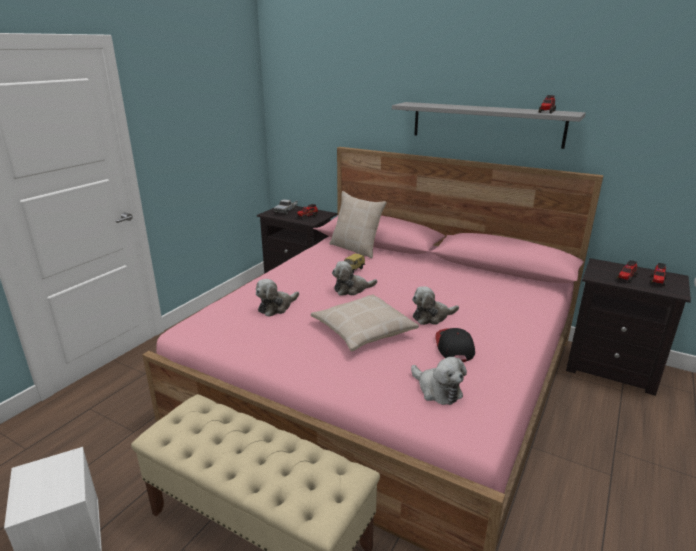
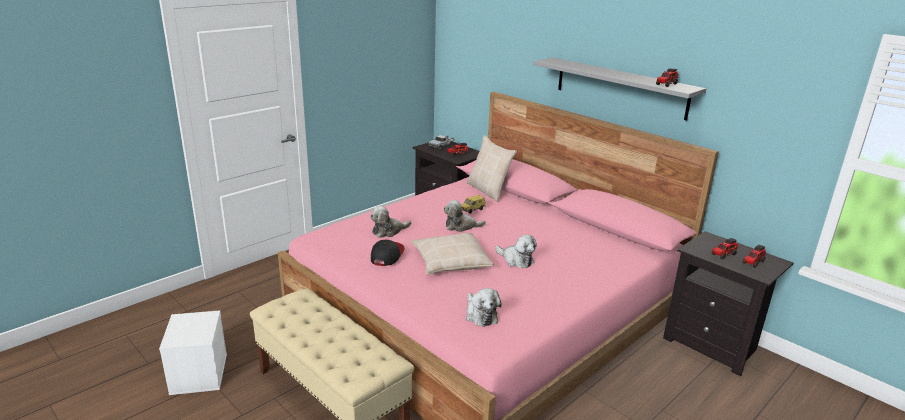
camera: 15 degrees right, 0 degrees up
(432, 317) = (516, 260): plush toy -> plush toy turned 135 degrees counterclockwise
(454, 346) = (518, 286): cap -> cap (387, 255)

